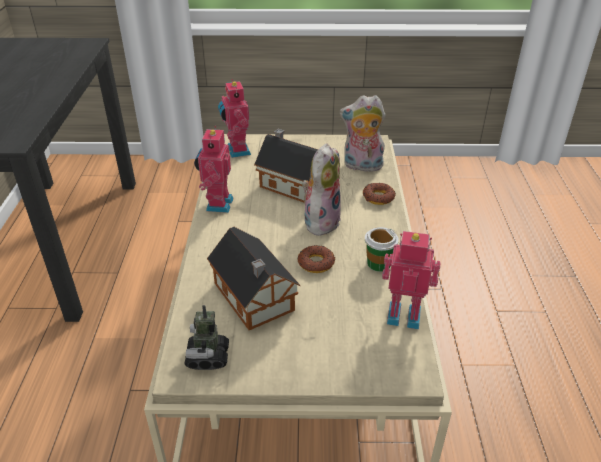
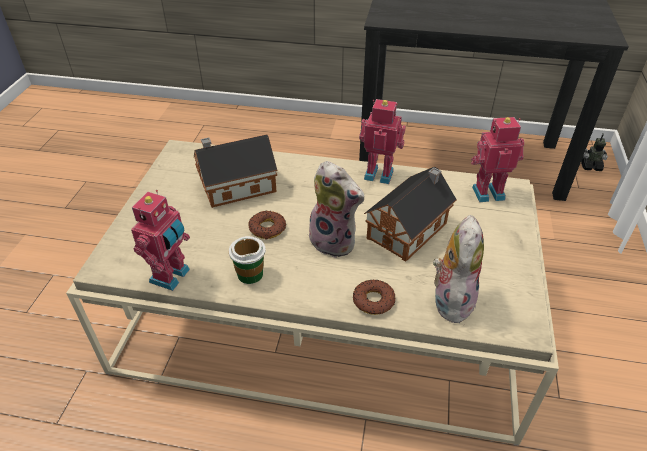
camera: 100 degrees right, 5 degrees up
(208, 357) = (185, 161): toy robot -> toy robot (590, 166)

